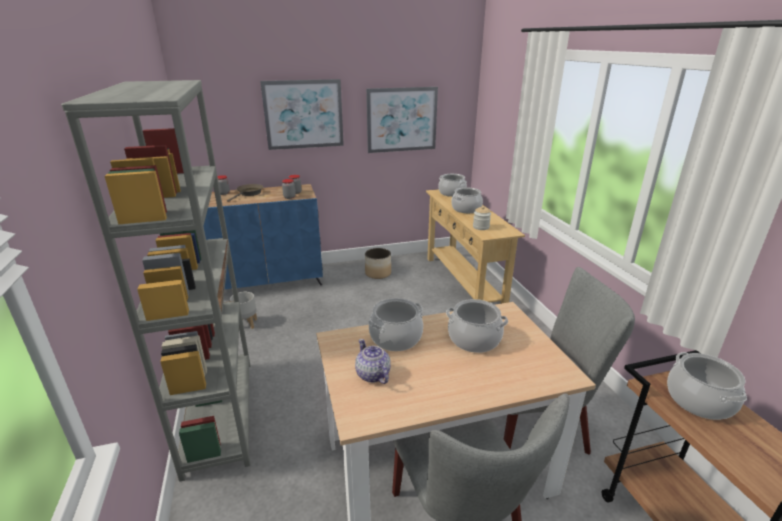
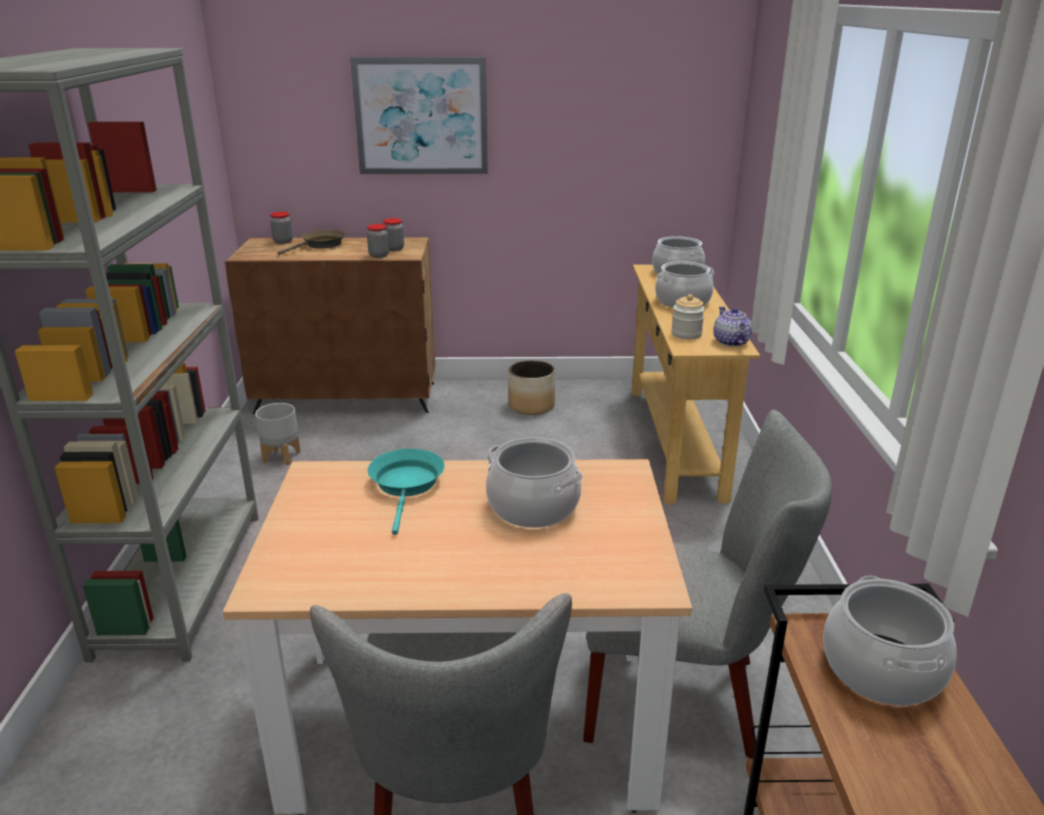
camera: 15 degrees right, 0 degrees up
(270, 282) = (348, 397): blue cabinet -> brown cabinet
(372, 375) = (332, 532): teapot -> teapot (730, 342)
(395, 337) = (407, 485): cooking pot -> turquoise frying pan
(401, 119) = (596, 133): picture -> none

